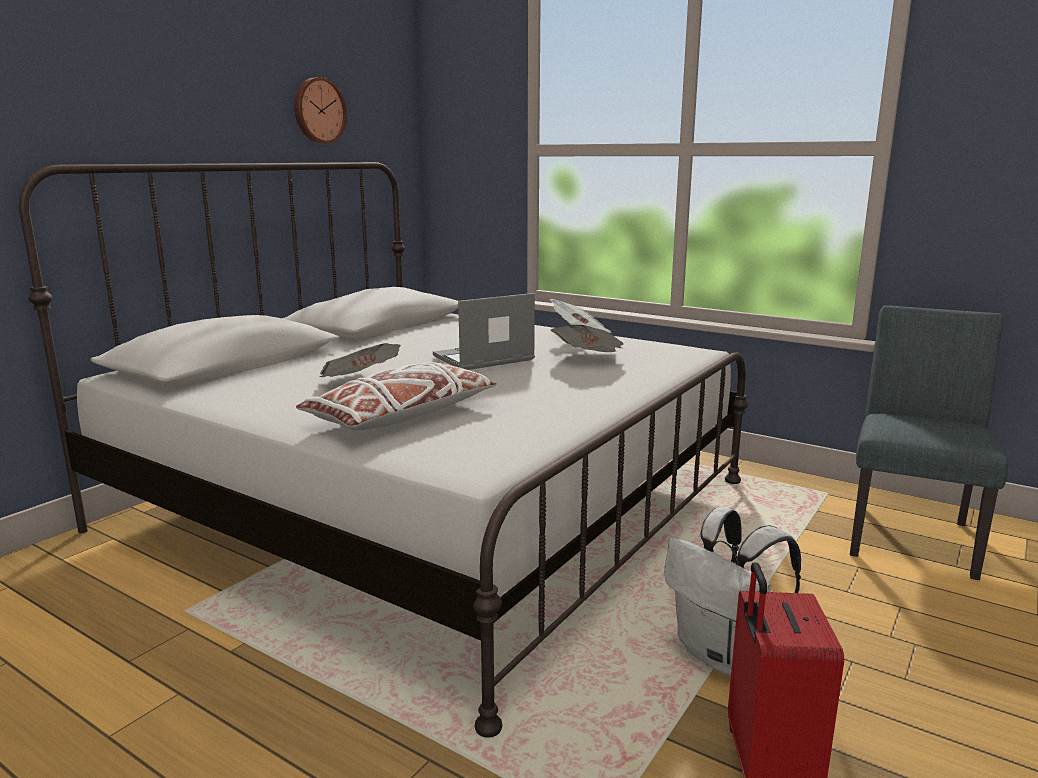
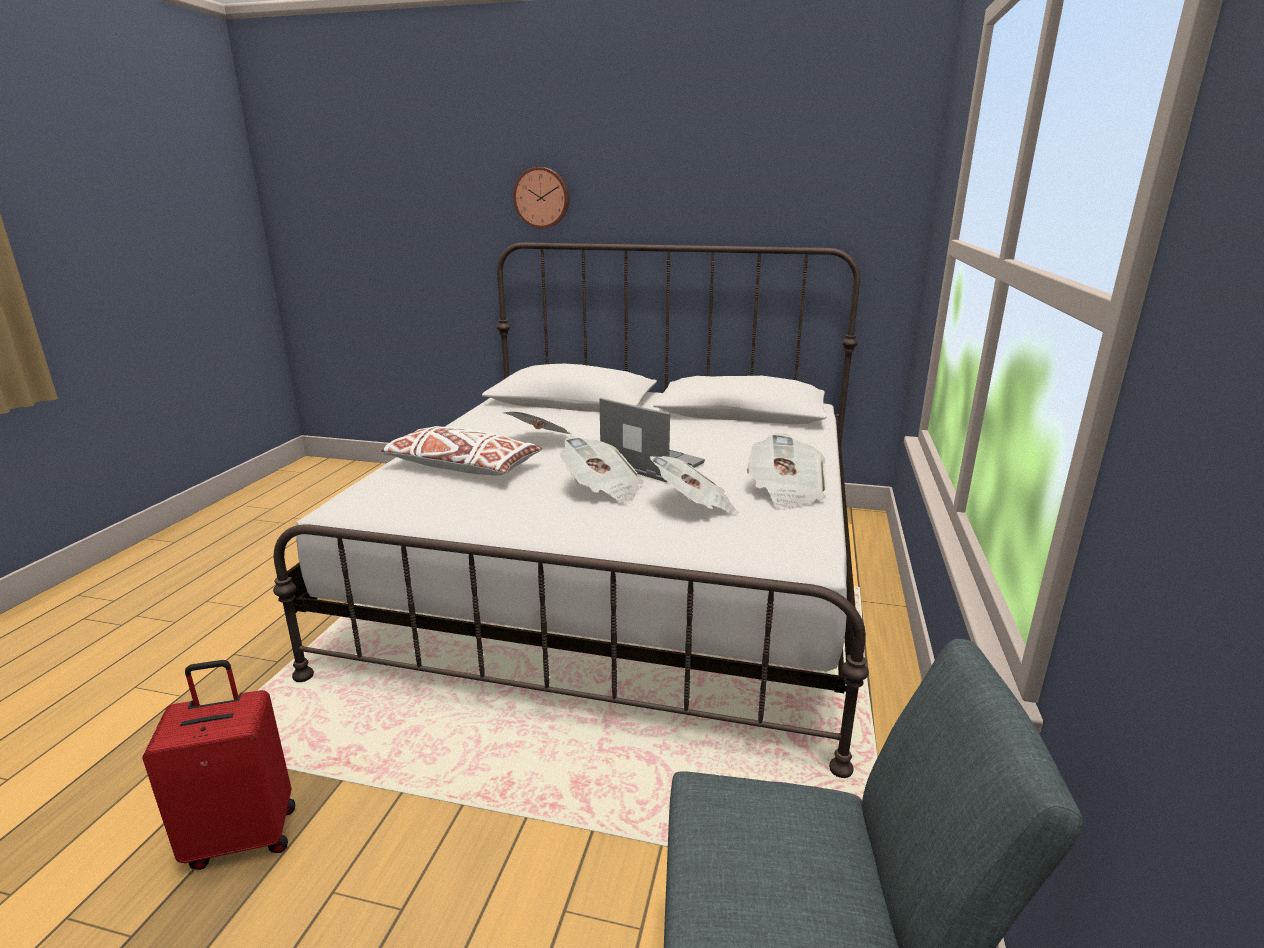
camera: 70 degrees right, 5 degrees up
(318, 111) = (767, 194): wall clock -> wall clock (542, 198)
(530, 376) = (603, 490): none -> newspaper
(723, 655) = (404, 795): white backpack -> none

